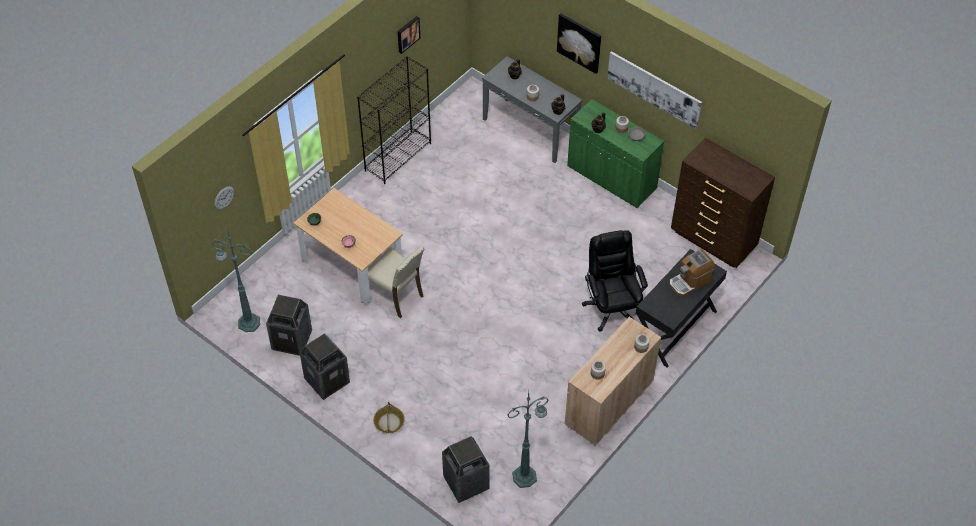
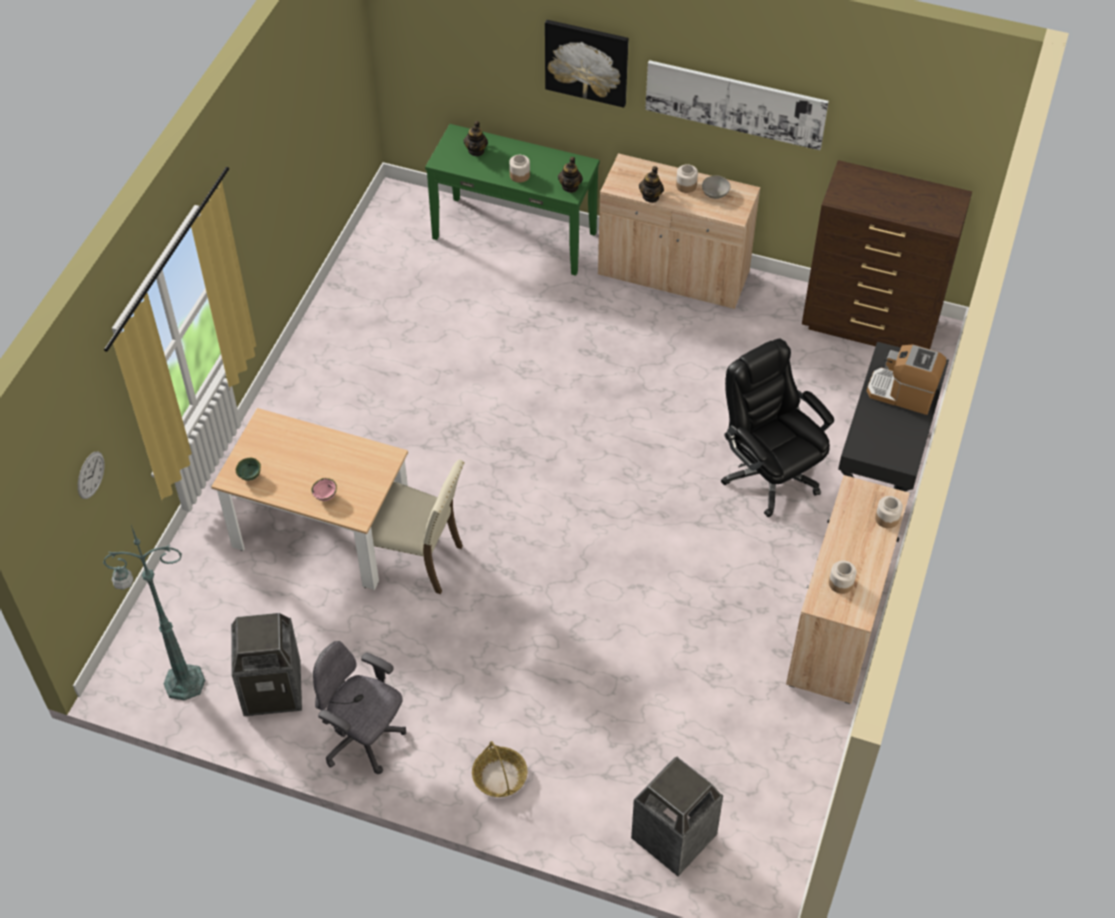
camera: 20 degrees left, 0 degrees up
(327, 380) = (363, 739): trash can -> grey office chair
(398, 156) = (321, 333): black bookcase -> none
(407, 34) = (300, 117): picture -> none
(525, 476) = (765, 792): green floor lamp -> none
(530, 130) = (514, 235): grey console table -> green console table
(611, 178) = (673, 274): green cabinet -> beige cabinet
(689, 282) = (902, 393): coffee machine -> coffee machine turned 75 degrees clockwise

